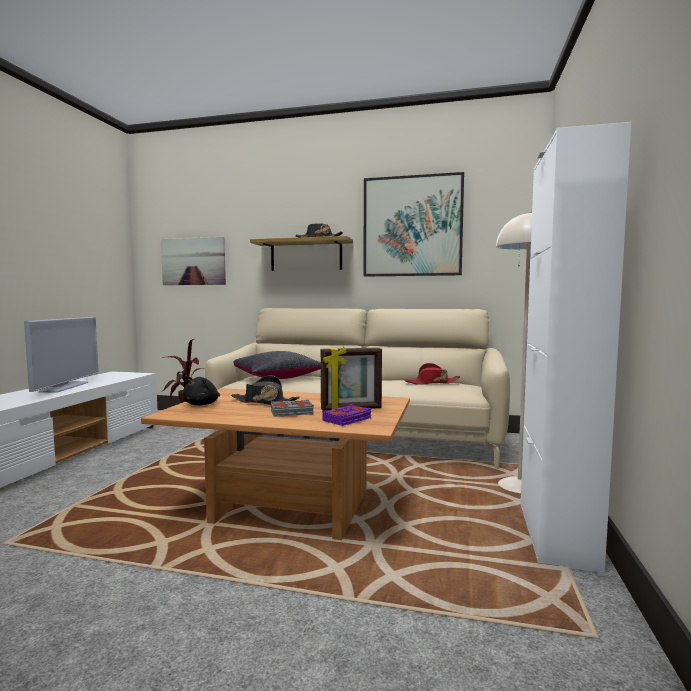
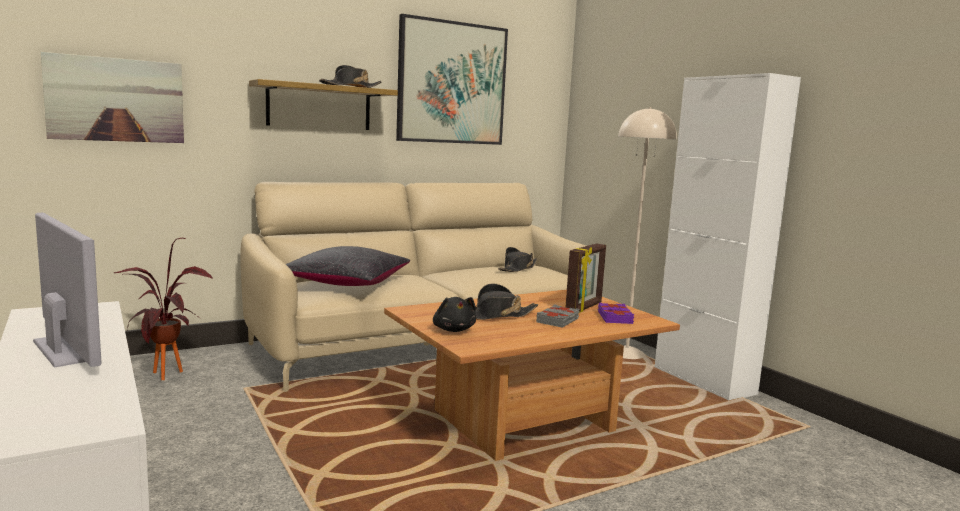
camera: 45 degrees left, 5 degrees up
(432, 383) = (517, 268): red hat -> black hat

